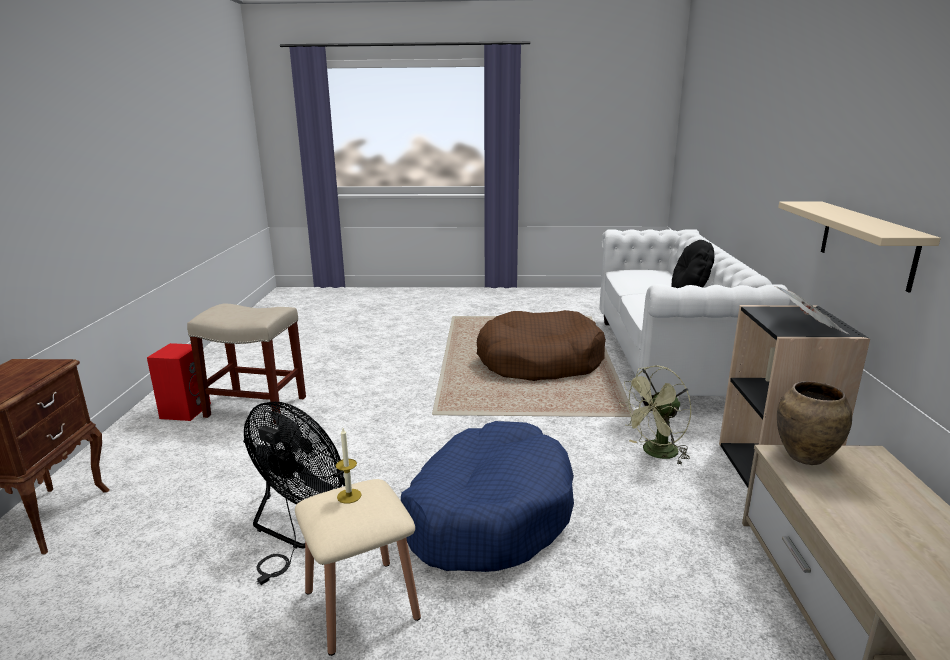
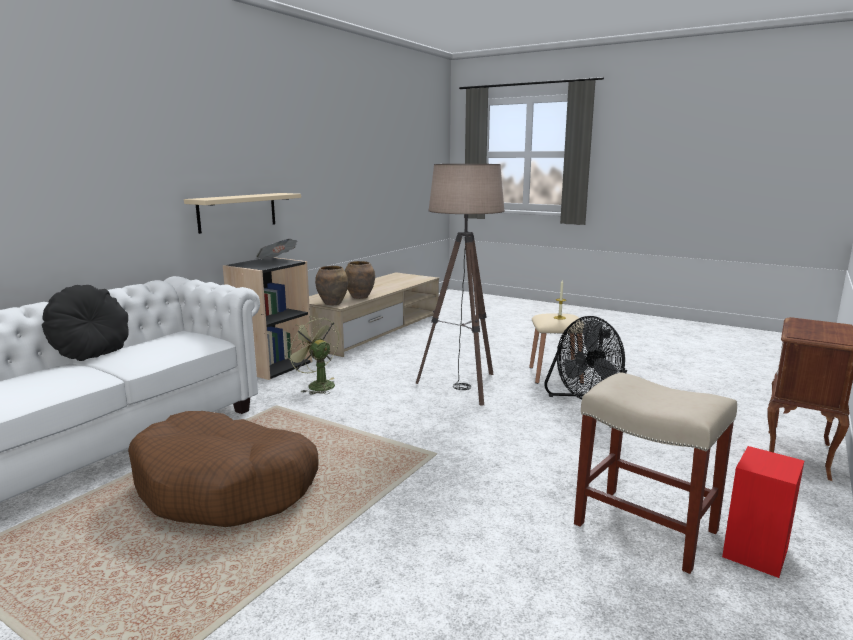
camera: 150 degrees left, 5 degrees down
(488, 513) = (463, 386): blue dog bed -> floor lamp
(655, 453) = (316, 385): green fan -> green fan turned 135 degrees counterclockwise
(831, 501) = (360, 297): none -> brown vase

